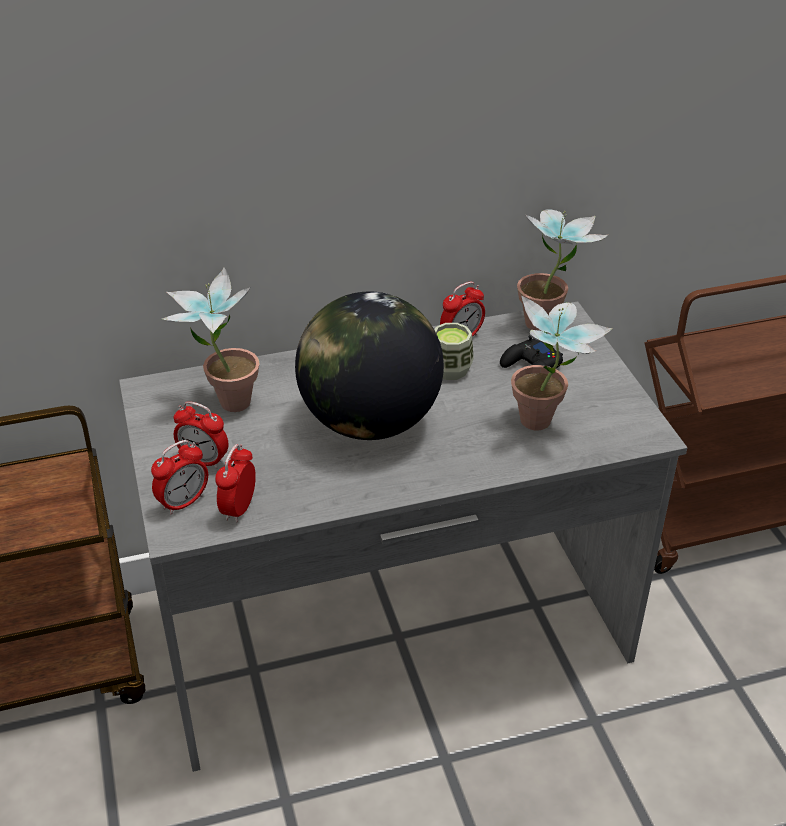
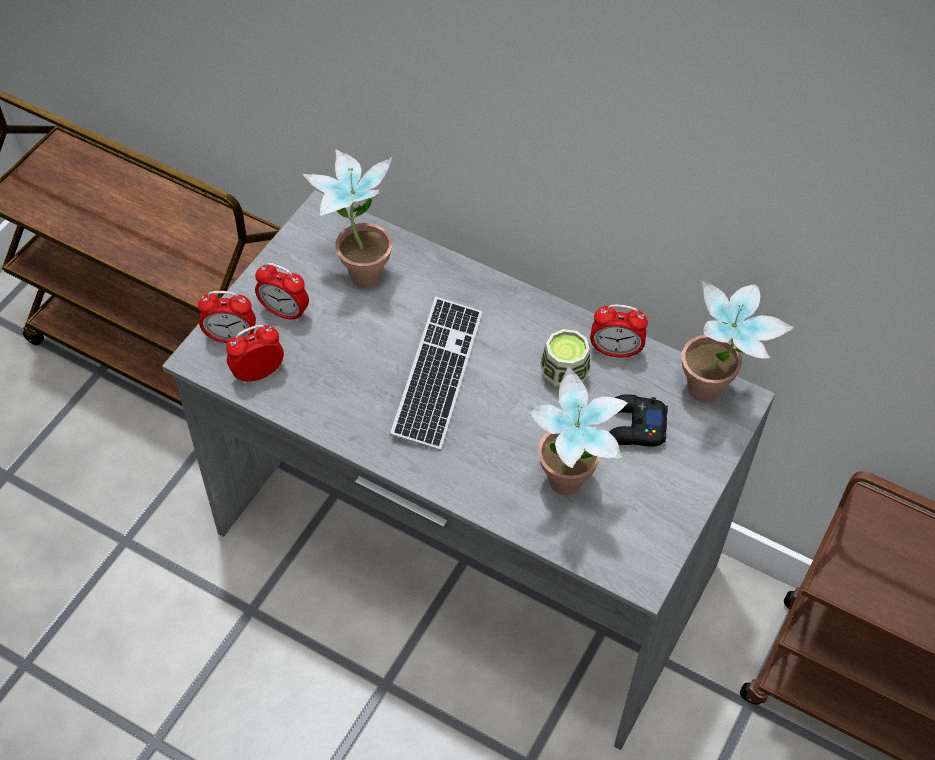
camera: 45 degrees right, 15 degrees up
(204, 460) = (284, 312): alarm clock -> alarm clock turned 45 degrees counterclockwise
(370, 422) = (437, 374): globe -> keyboard

